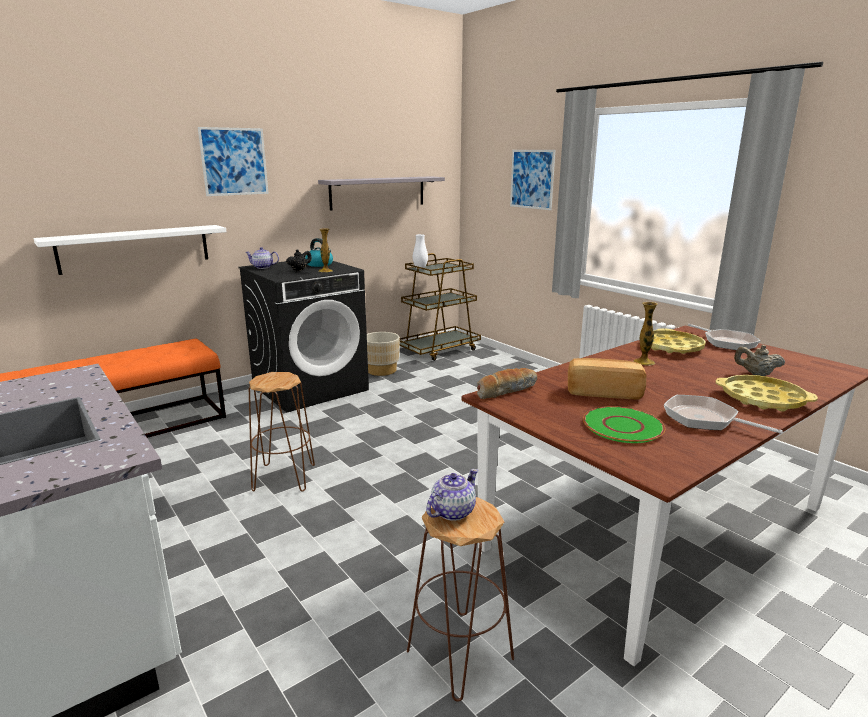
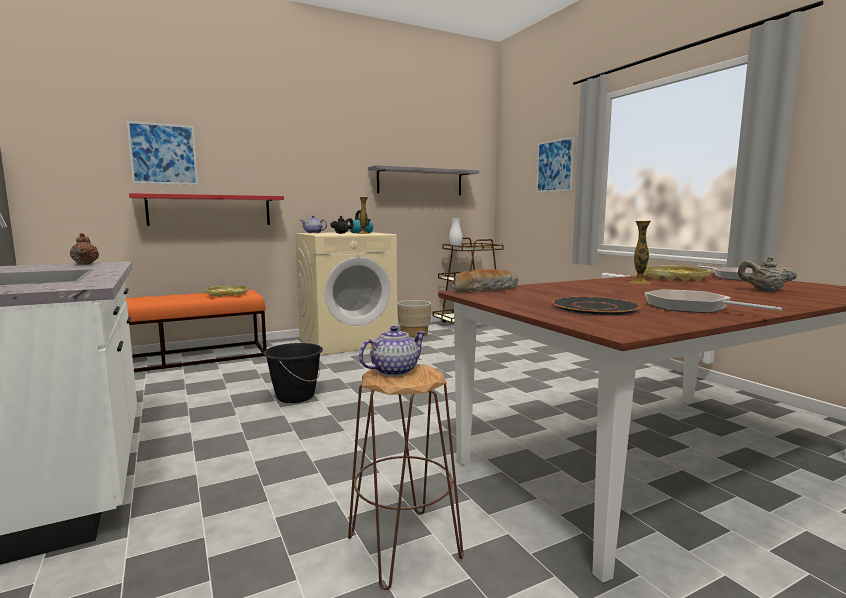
camera: 10 degrees right, 10 degrees down
(52, 378) = (86, 264): none -> brown teapot
(135, 248) = (210, 210): white shelf -> red shelf
(234, 161) = (297, 147): picture -> picture (163, 154)
(284, 477) = (295, 396): brown stool -> black bucket
(310, 387) = (347, 341): black washing machine -> beige washing machine
(604, 392) = (586, 293): bread -> none
(622, 426) = (594, 307): green plate -> black plate
(762, 399) = (766, 301): yellow tray -> yellow tray (227, 294)

